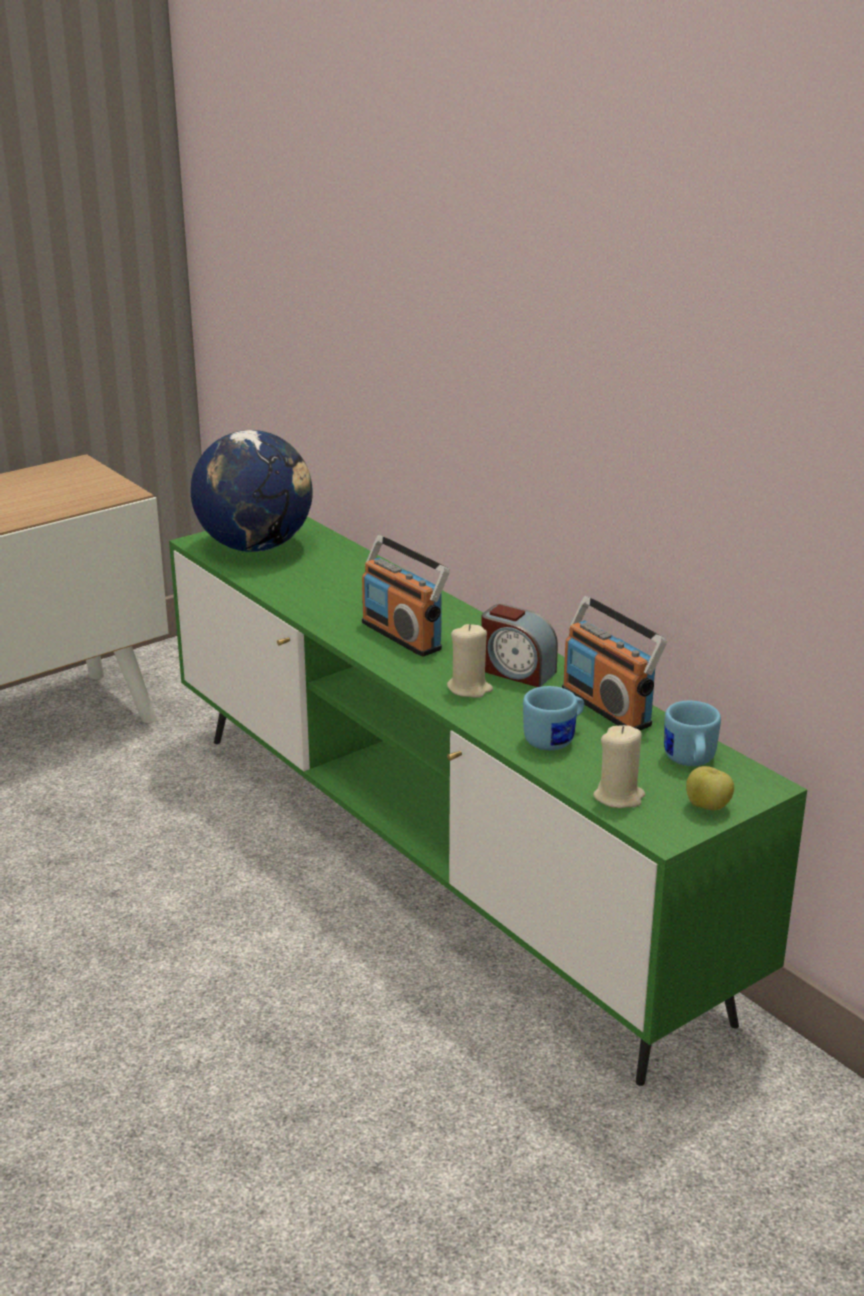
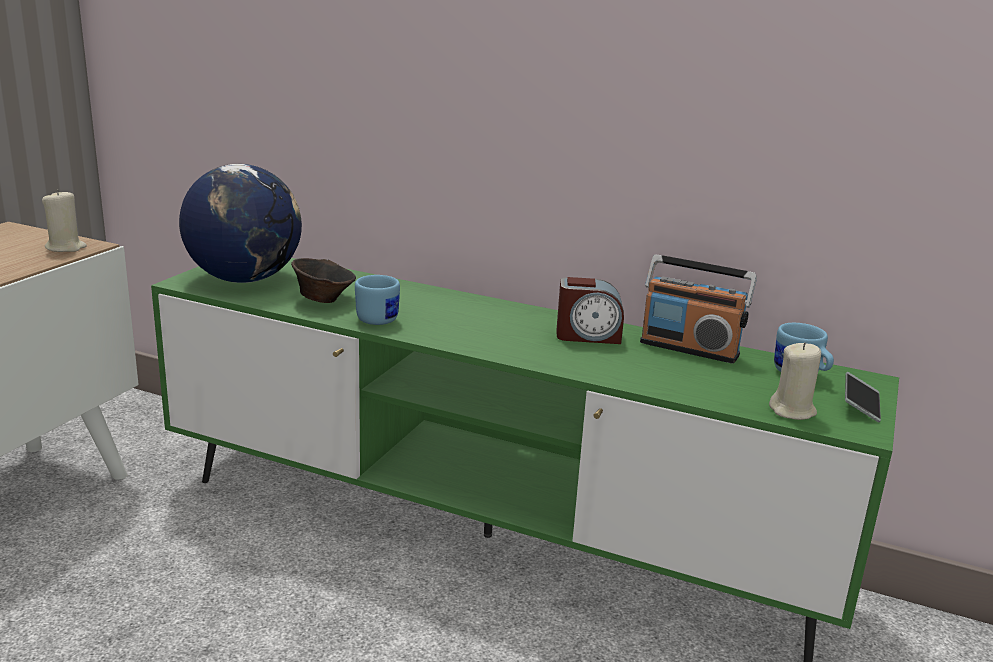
camera: 30 degrees left, 5 degrees down
(303, 582) = (323, 300): none -> brown bowl
(402, 635) = (461, 325): radio -> none
(469, 688) = (569, 354): beige candle -> beige candle (66, 248)
(555, 739) = (686, 378): blue mug -> blue mug (381, 318)
(708, 807) = (860, 404): apple -> phone

